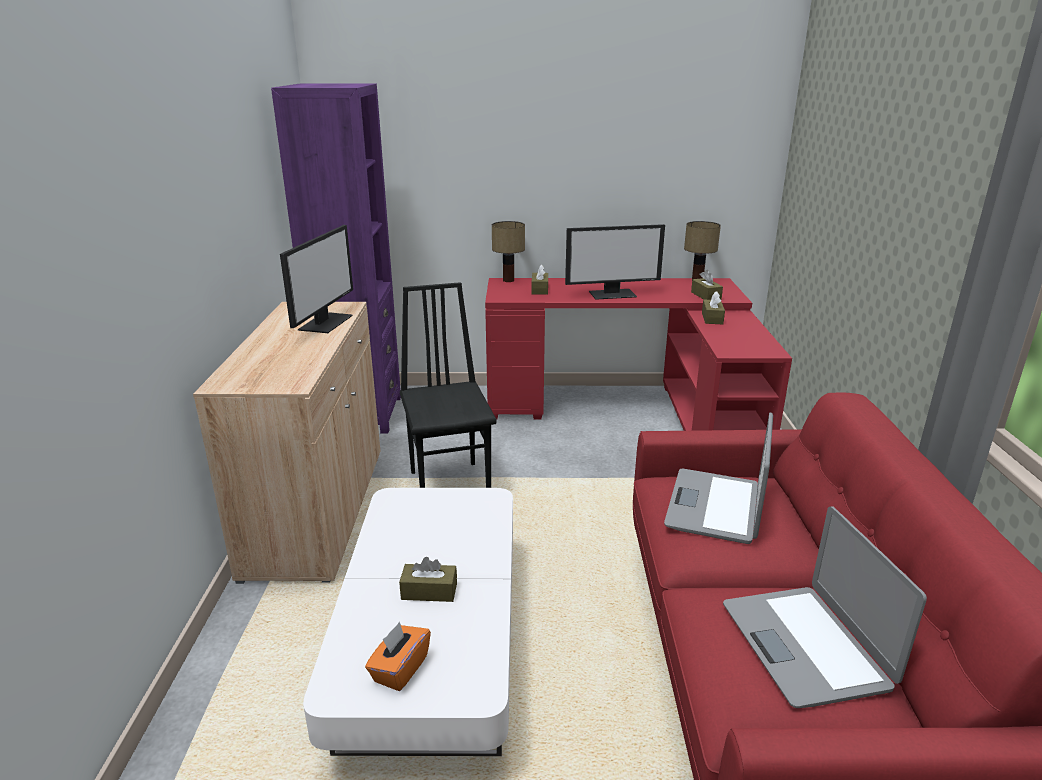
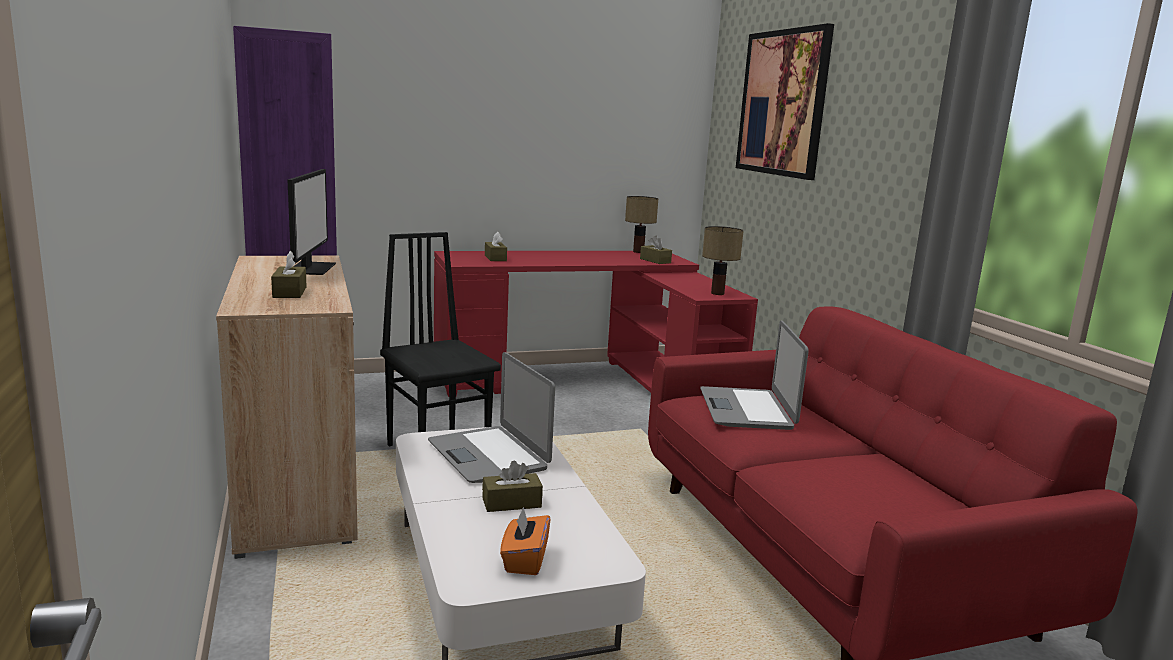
camera: 20 degrees left, 10 degrees down
(508, 280) = (456, 252): table lamp -> table lamp (717, 293)
(612, 294) = (569, 260): monitor -> none
(712, 318) = (669, 277): brown tissue box -> brown tissue box (289, 292)
(805, 645) = (880, 484): laptop -> laptop (489, 455)
(852, 130) = (783, 103): none -> picture

